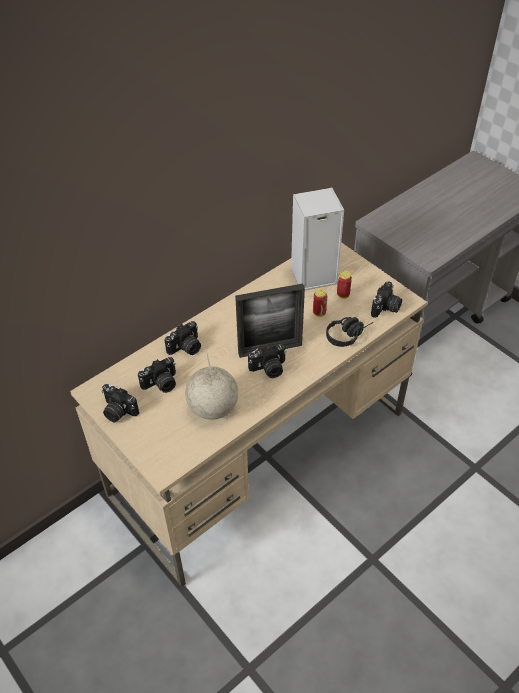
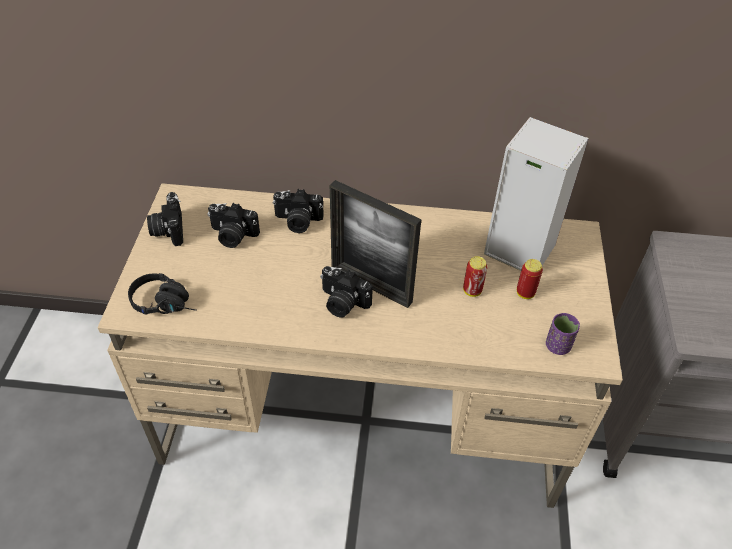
camera: 45 degrees right, 0 degrees up
(213, 409) = (240, 295): globe -> none
(348, 334) = (473, 338): black headphones -> black headphones (167, 303)
(386, 308) = (557, 346): camera -> purple cup

